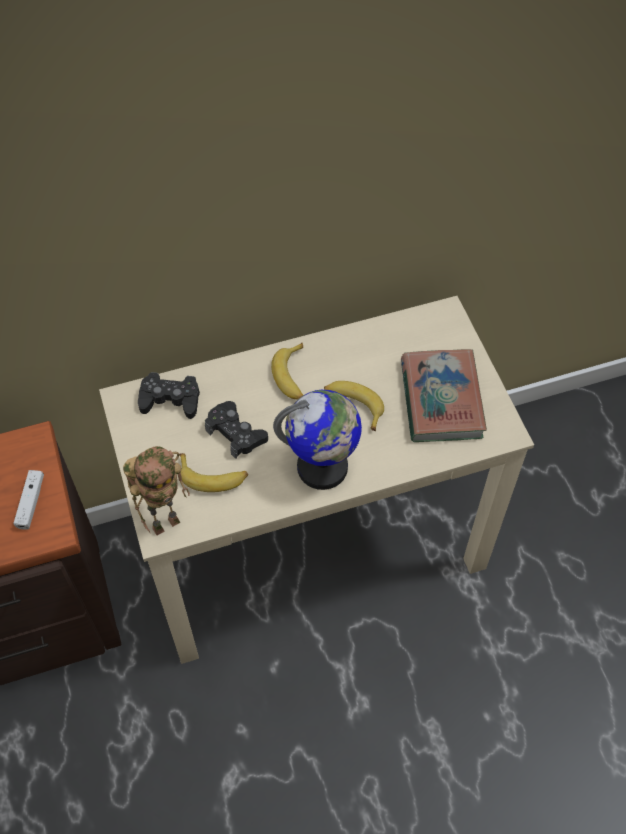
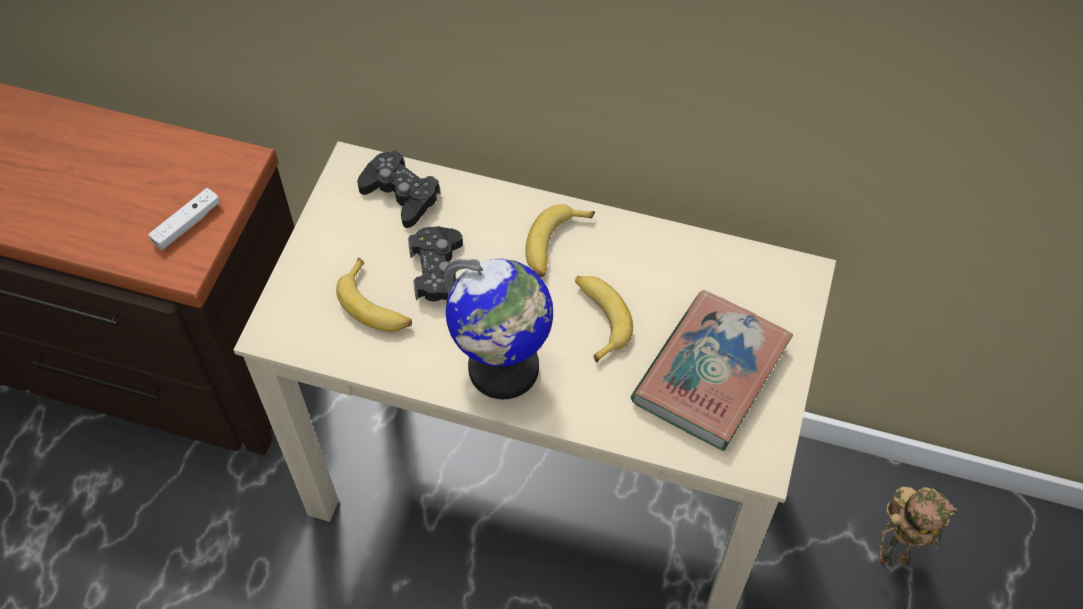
camera: 35 degrees right, 0 degrees up
(166, 521) = (288, 324): toy robot -> toy robot (894, 555)

